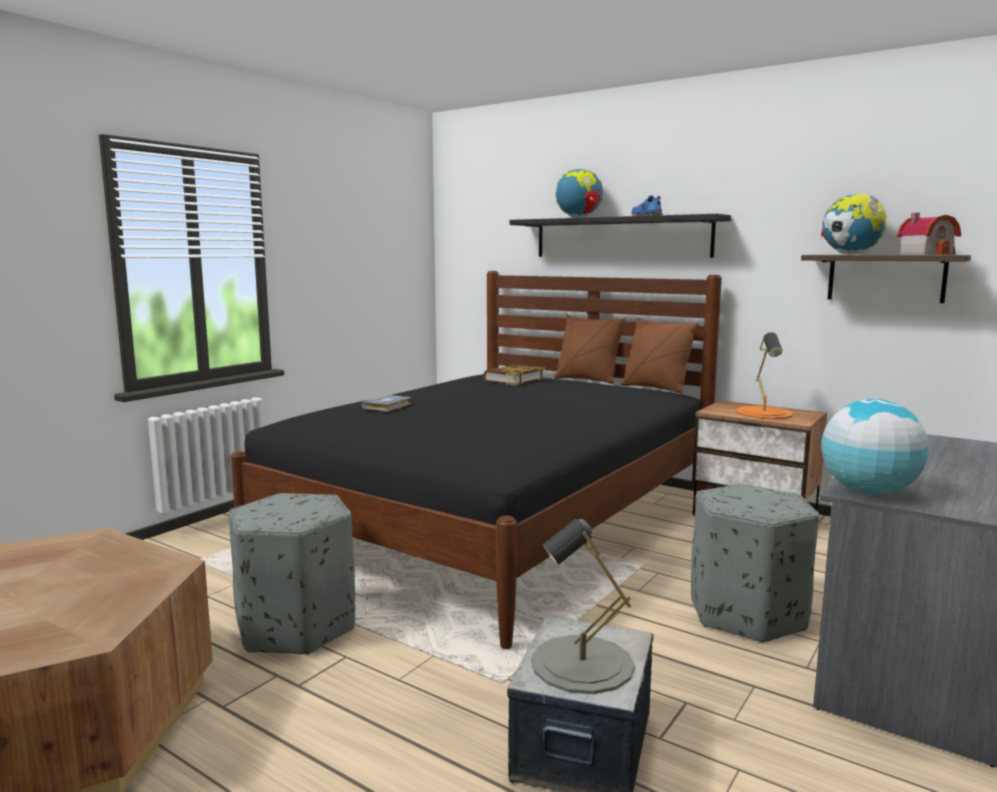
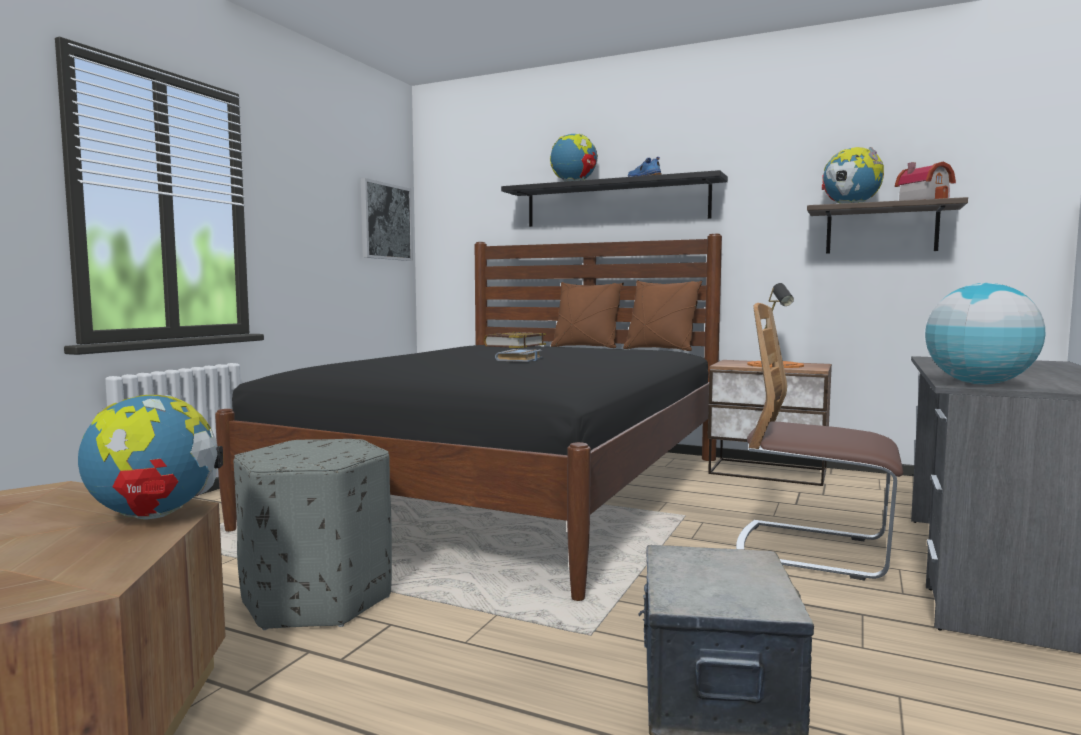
camera: 10 degrees left, 5 degrees down
(154, 572) = (154, 516): none -> globe
(387, 407) = (396, 360): grey book -> grey book (520, 360)
(404, 250) = (385, 221): none -> picture
(582, 664) = (721, 584): grey table lamp -> none
(747, 614) = (813, 551): grey ottoman -> chair

